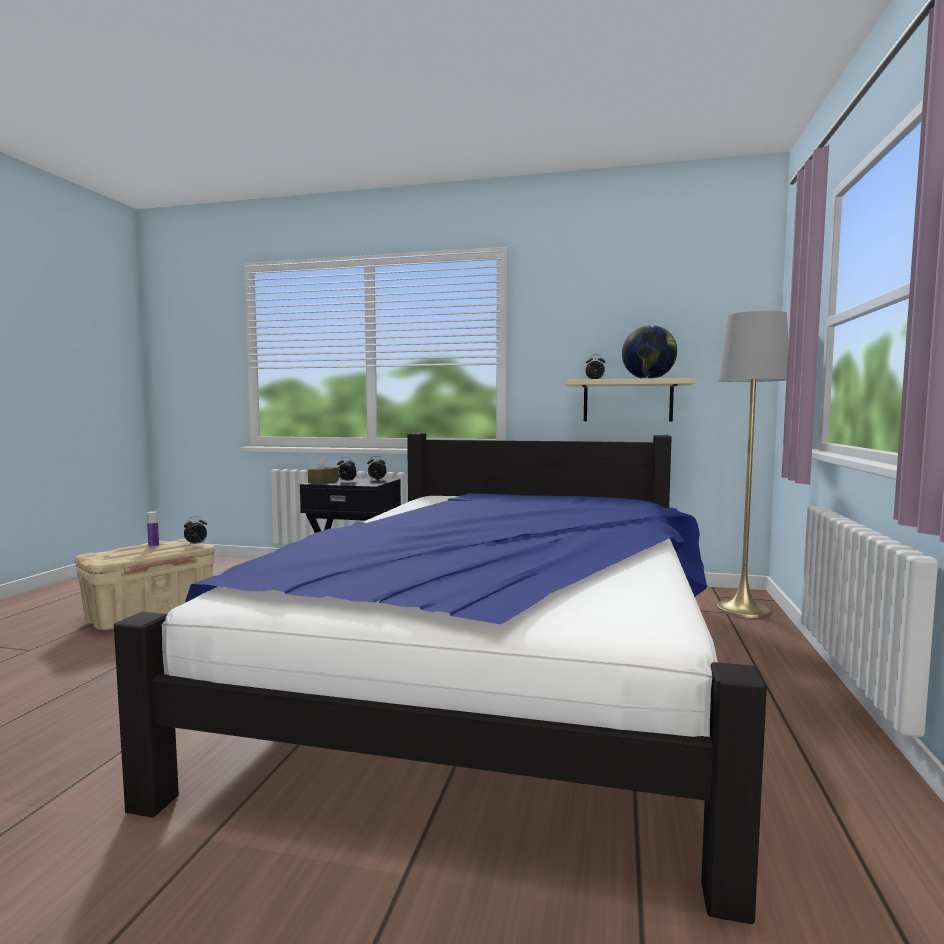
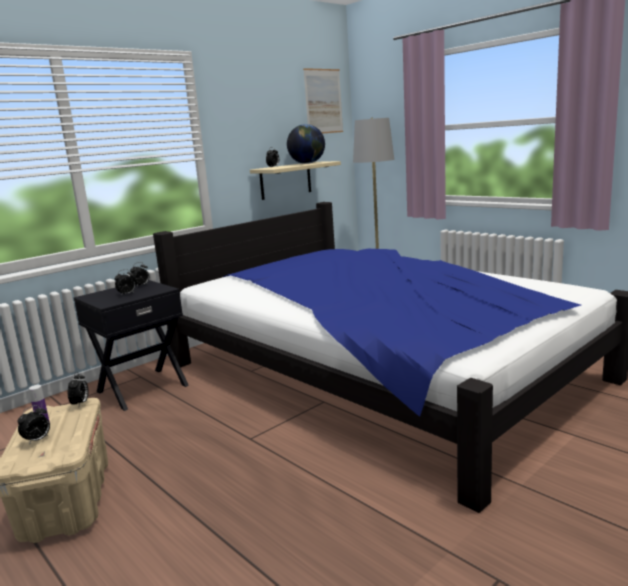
camera: 55 degrees left, 10 degrees up
(128, 550) = (37, 440): none -> alarm clock
(323, 481) = (106, 300): brown tissue box -> none
(716, 295) = (323, 101): none -> picture

